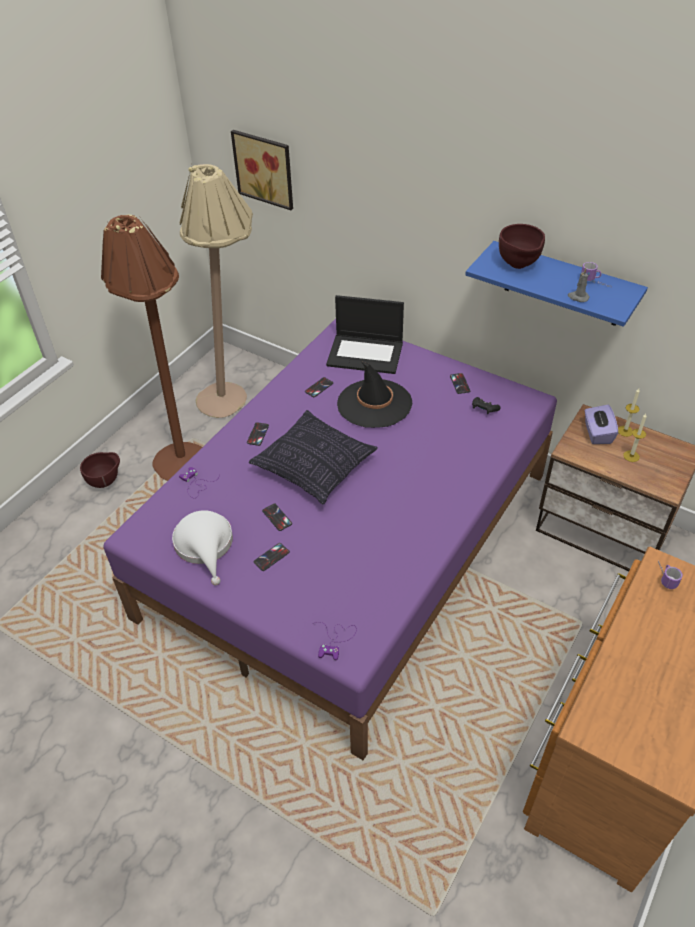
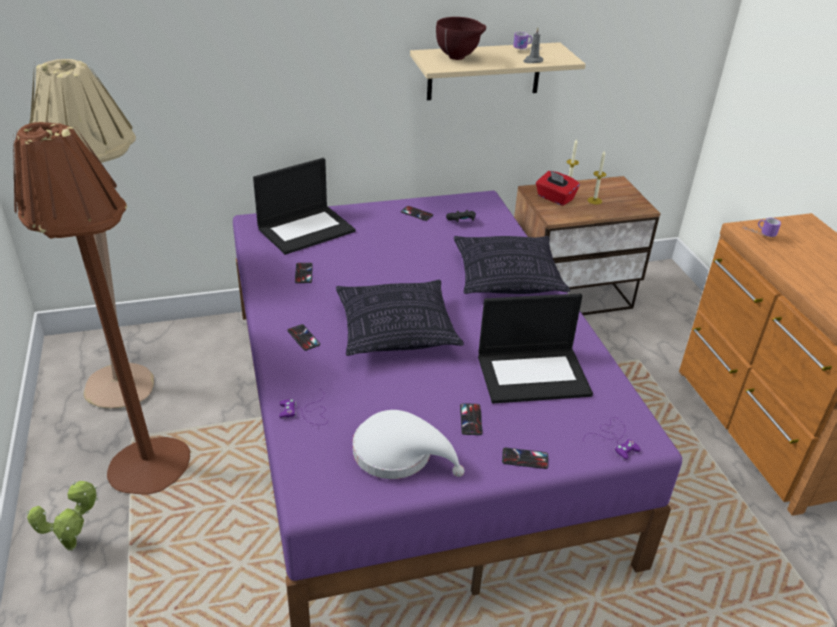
camera: 50 degrees left, 10 degrees down
(106, 481) = (75, 544): brown bowl -> potted plant
(265, 168) = (101, 62): picture -> none
(277, 517) = (426, 388): phone -> phone (525, 458)
(353, 558) = (534, 374): none -> laptop
(374, 404) = (372, 260): black hat -> none
(445, 477) = (507, 278): none -> pillow
(563, 285) = (484, 71): blue shelf -> beige shelf
(597, 433) = (555, 198): purple tissue box -> red tissue box

